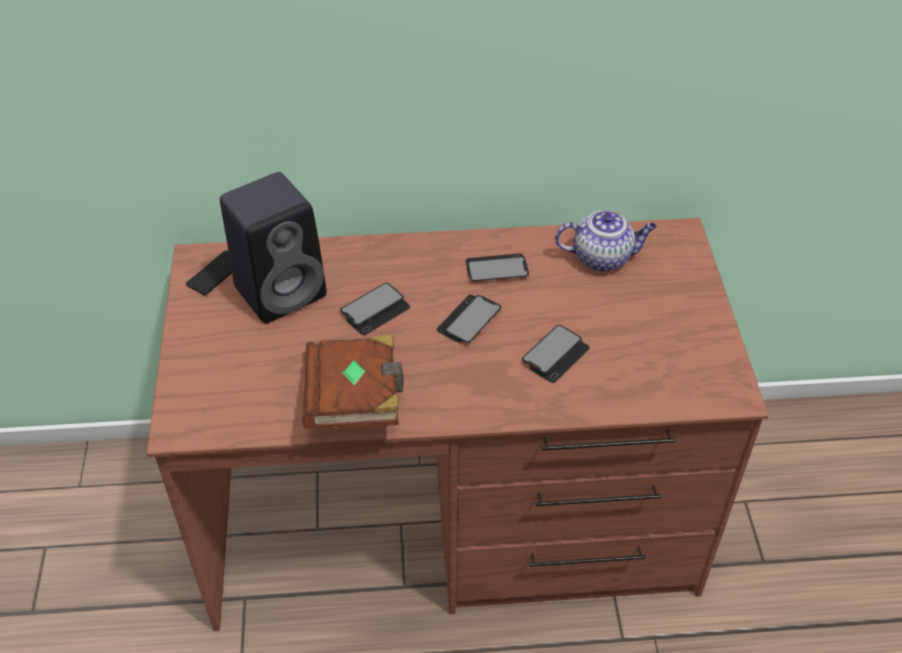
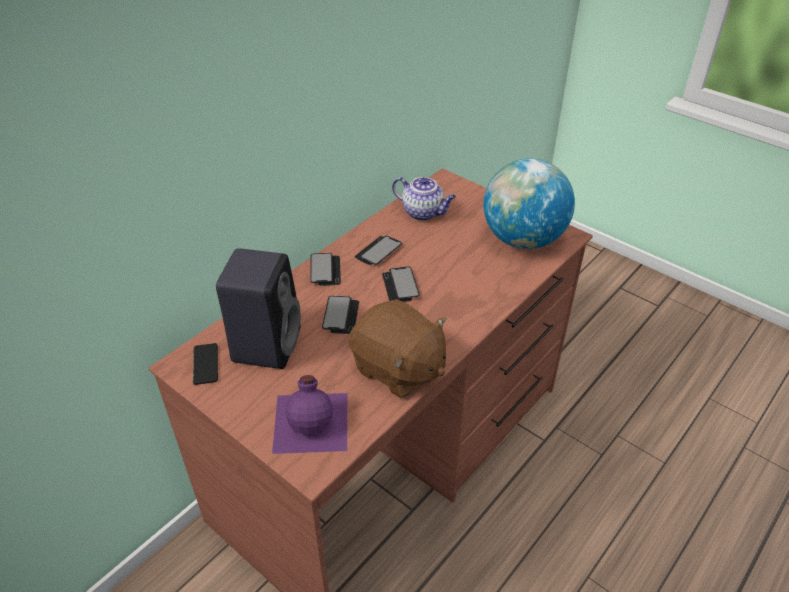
camera: 45 degrees left, 5 degrees down
(228, 388) = (312, 421): none -> purple bottle
(355, 399) = (398, 369): brown book -> brown plush toy
(555, 355) = (467, 273): phone -> phone (325, 270)
(603, 257) = (424, 212): teapot -> teapot turned 75 degrees clockwise
(671, 361) = (522, 239): none -> globe

